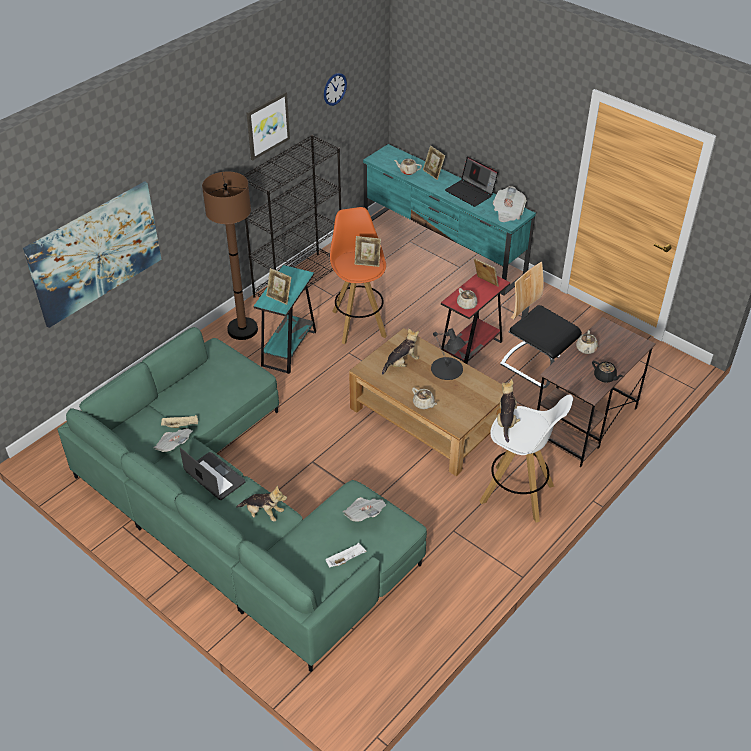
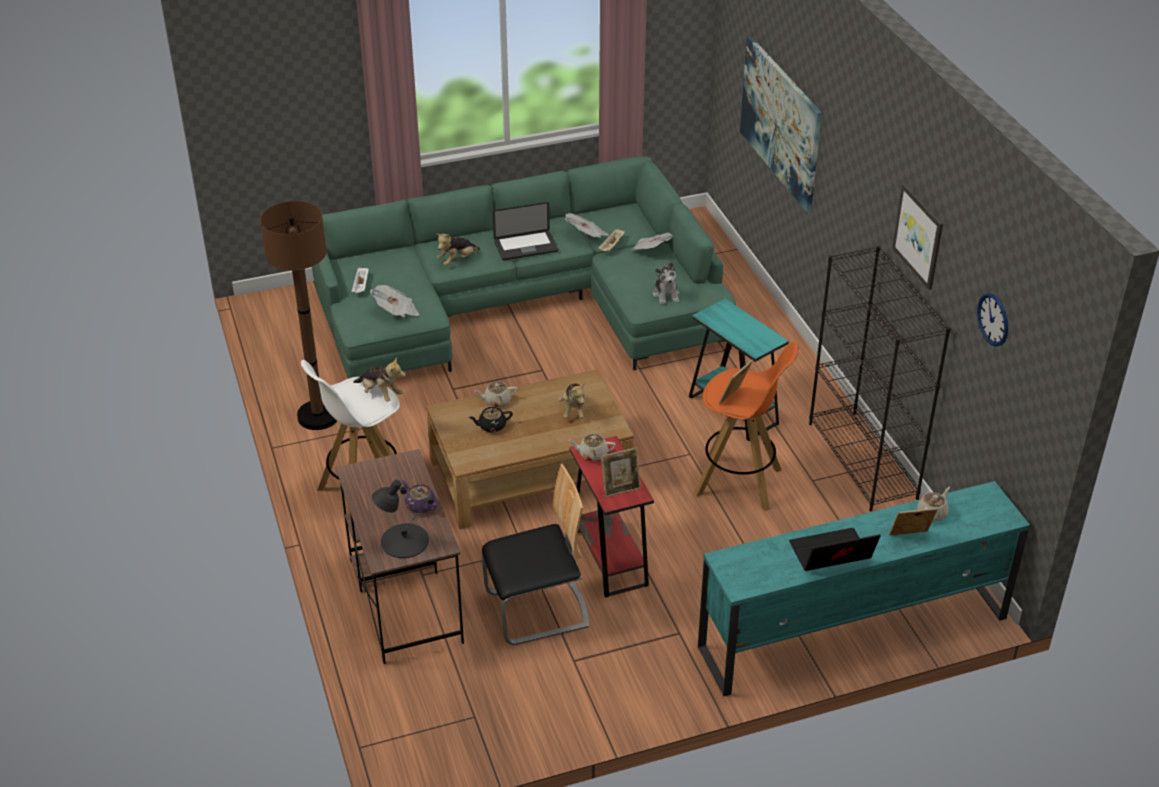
camera: 120 degrees right, 5 degrees down
(232, 369) = (666, 295): none -> plush toy
(242, 329) = (795, 386): brown floor lamp -> brown floor lamp (318, 416)
(279, 297) = (725, 319): picture frame -> none
(447, 369) = (534, 440): black table lamp -> black table lamp (404, 540)
(508, 212) = (751, 571): newspaper -> newspaper (652, 250)
(586, 349) = (420, 505): beige teapot -> purple teapot
(605, 377) = (363, 496): black teapot -> black teapot (491, 426)

